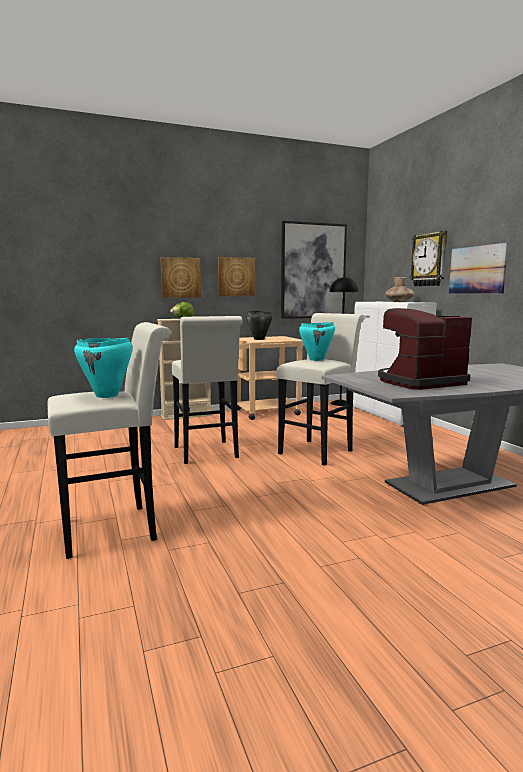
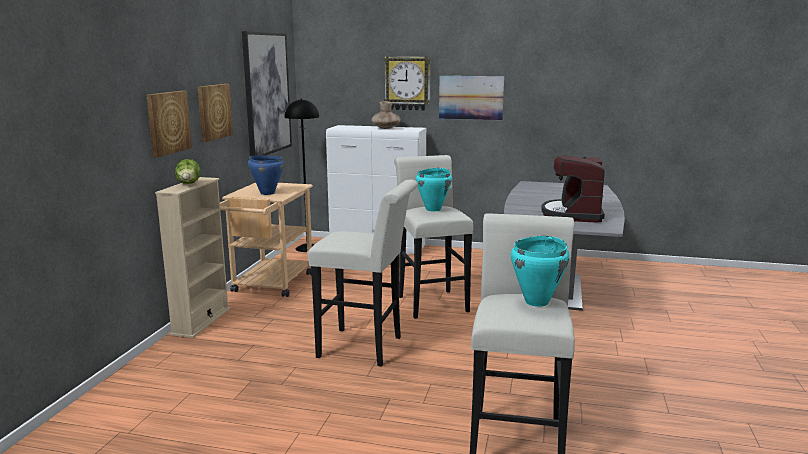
camera: 55 degrees left, 5 degrees up
(259, 339) = (267, 193): black cooking pot -> blue cooking pot

